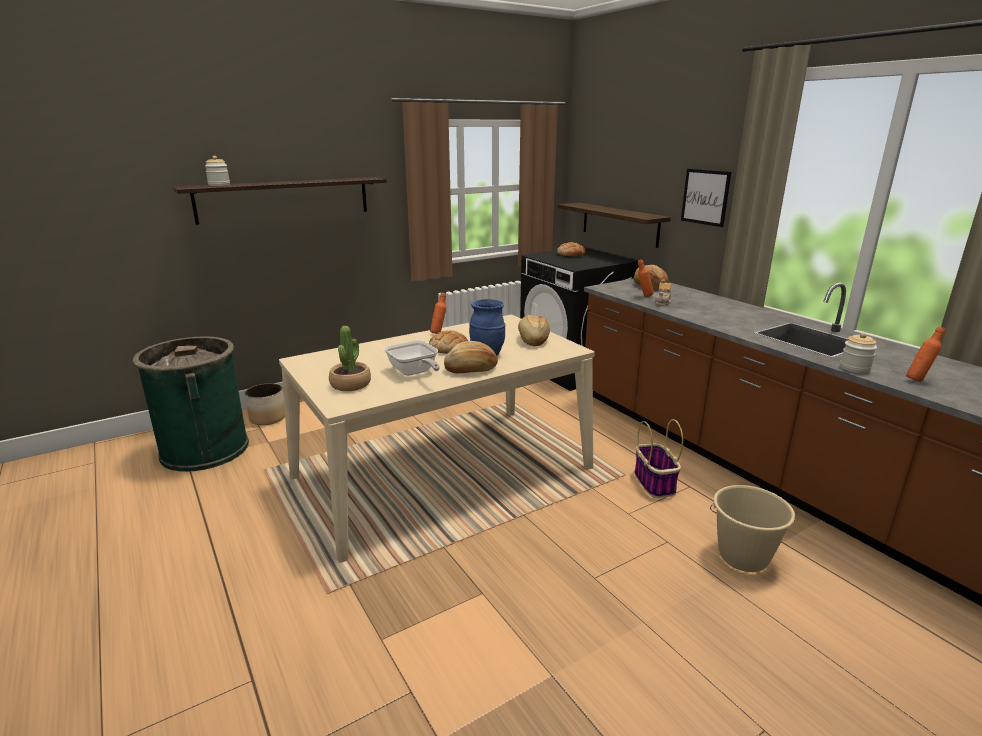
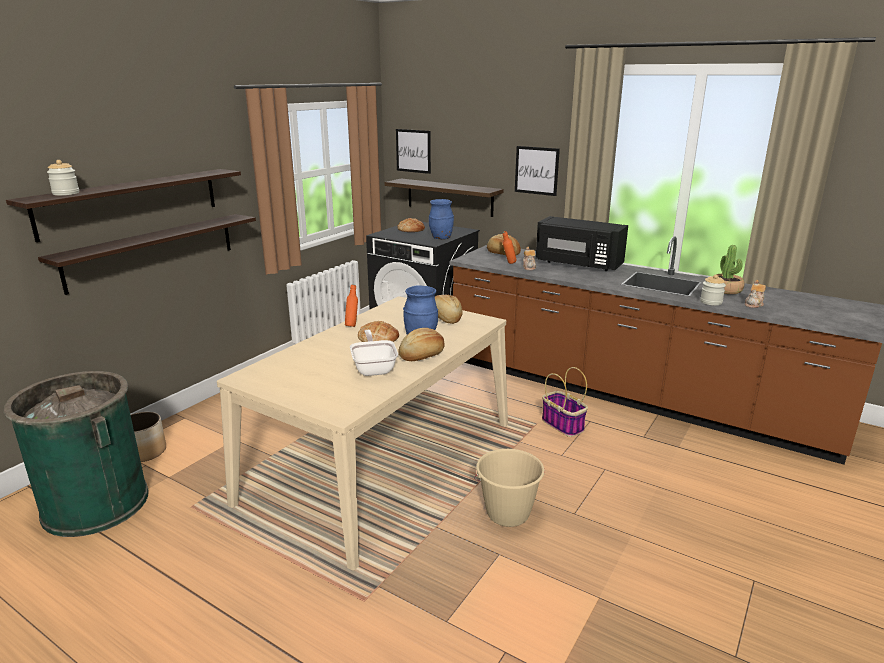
camera: 25 degrees left, 0 degrees up
(302, 245) = (153, 251): none -> shelf
(350, 384) = (326, 391): potted plant -> potted plant (726, 290)
(414, 372) = (374, 368): frying pan -> frying pan turned 135 degrees counterclockwise
(591, 264) = (441, 238): none -> blue vase
(592, 174) = (413, 151): none -> picture
(724, 306) = (578, 264): none -> black microwave
(743, 557) = (662, 465): beige bucket -> beige bucket (508, 514)
(918, 380) = (754, 304): orange bottle -> teapot

